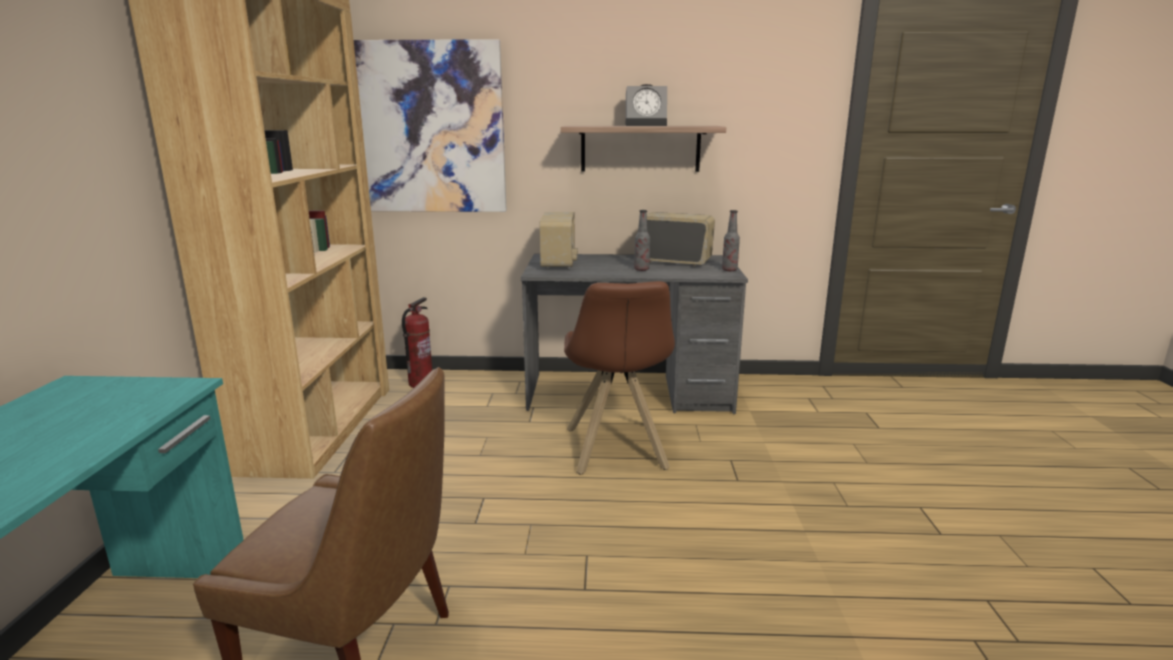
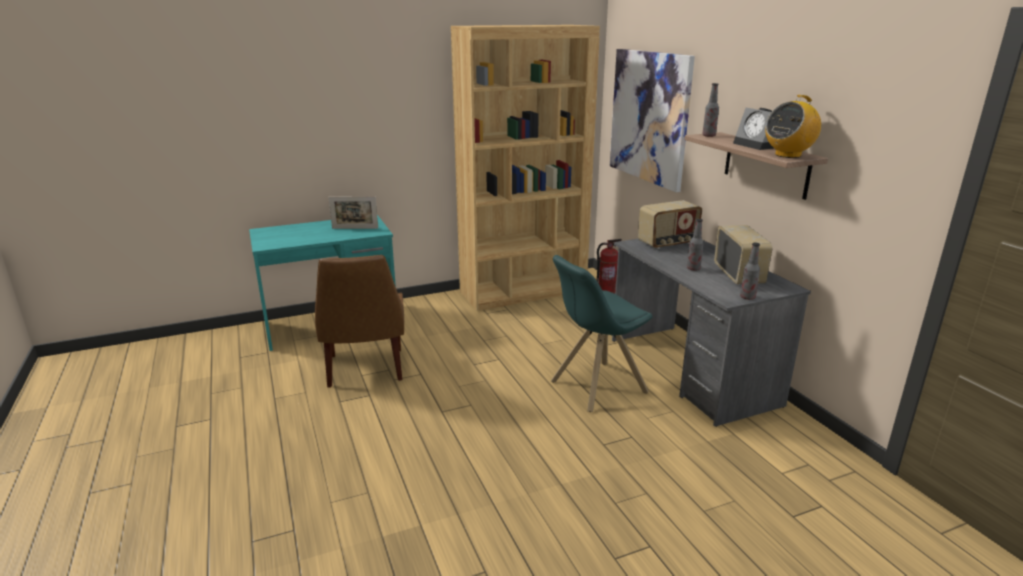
camera: 65 degrees right, 5 degrees up
(101, 405) = (355, 228): none -> picture frame
(579, 125) = (708, 136): none -> bottle
(616, 448) = (597, 386): brown chair -> turquoise chair
(699, 125) = (788, 155): none -> radio

